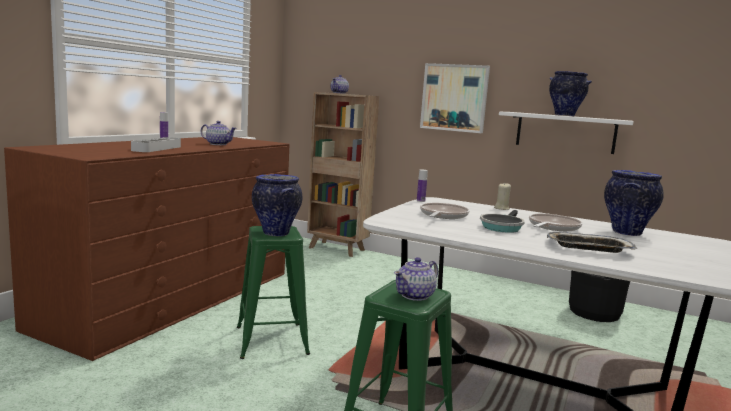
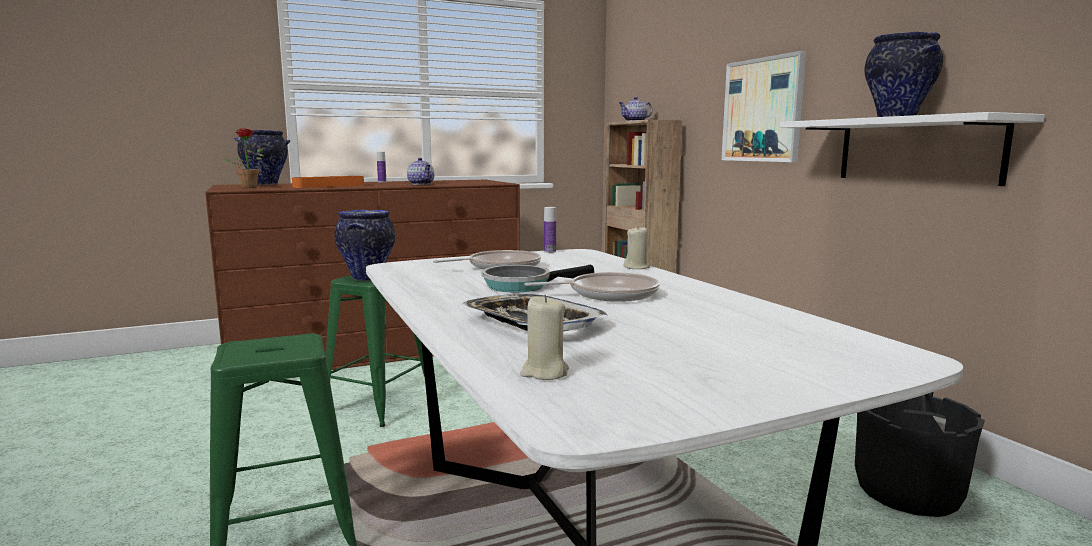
camera: 40 degrees right, 0 degrees up
(90, 152) = (250, 187): none -> potted plant
(157, 148) = (329, 186): grey tray -> orange tray
(415, 295) = (270, 351): teapot -> none
(626, 232) = (725, 316): vase -> vase (266, 184)
(675, 269) = (544, 372): none -> beige candle

